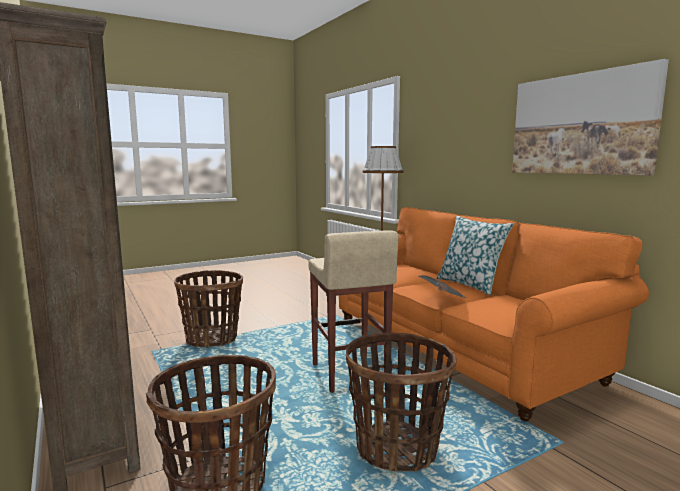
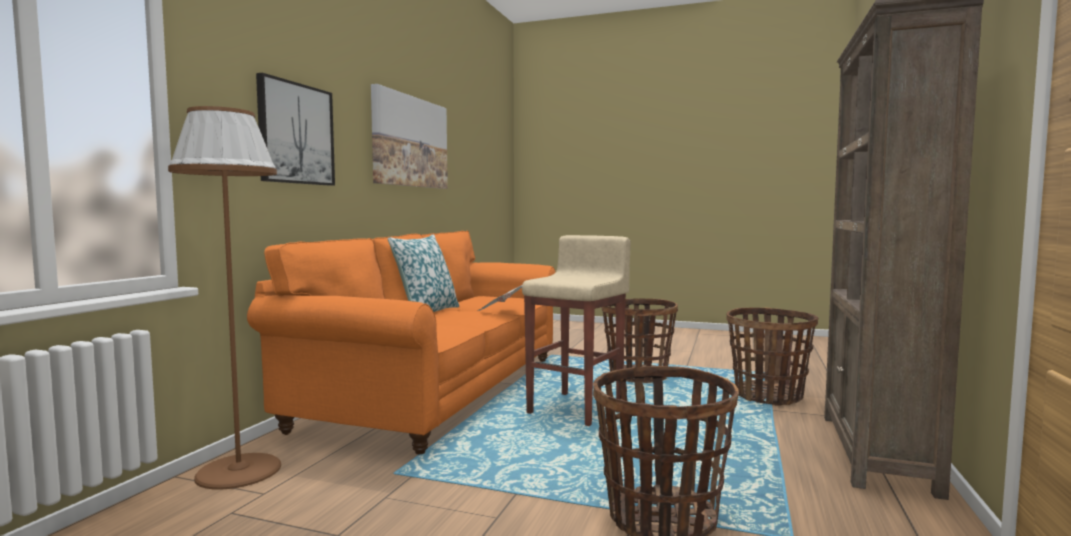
camera: 130 degrees left, 5 degrees down
(451, 144) = (295, 134): none -> picture

